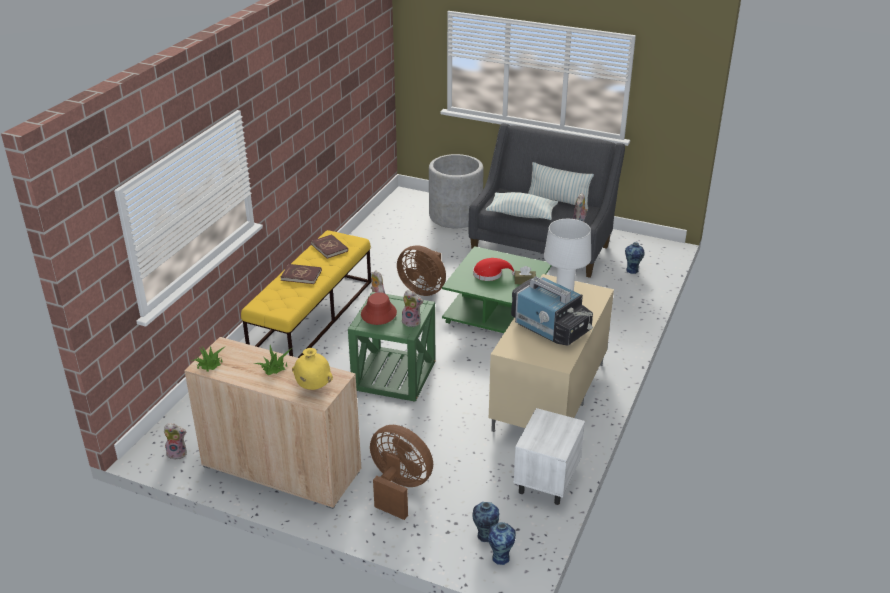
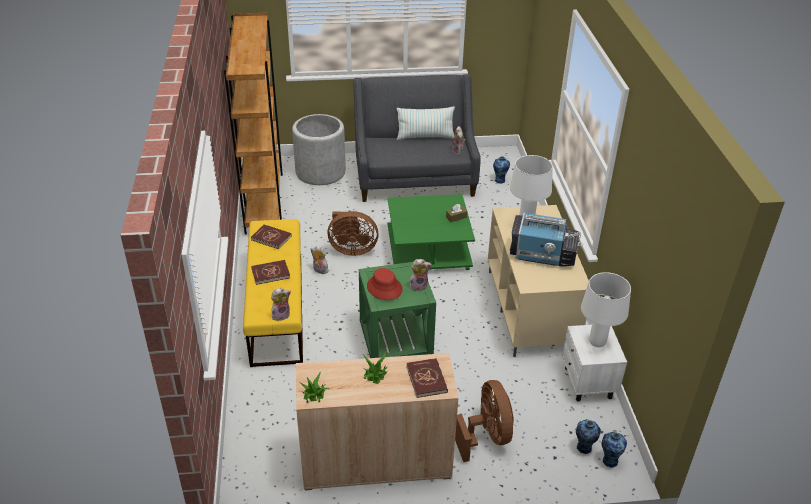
camera: 30 degrees left, 5 degrees up
(178, 453) = (269, 488): plush toy -> plush toy (281, 315)
(313, 387) = (427, 379): yellow vase -> red book
(383, 225) = (264, 199): none -> brown bookcase
(399, 488) = (486, 436): brown fan -> brown fan turned 75 degrees clockwise
(490, 274) = (423, 219): red hat -> none
(522, 214) = (407, 157): pillow -> none
(551, 432) = (596, 342): none -> white table lamp

